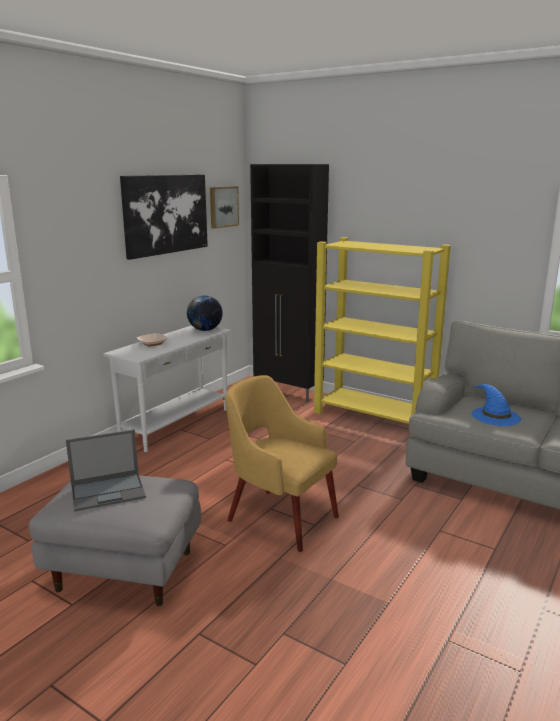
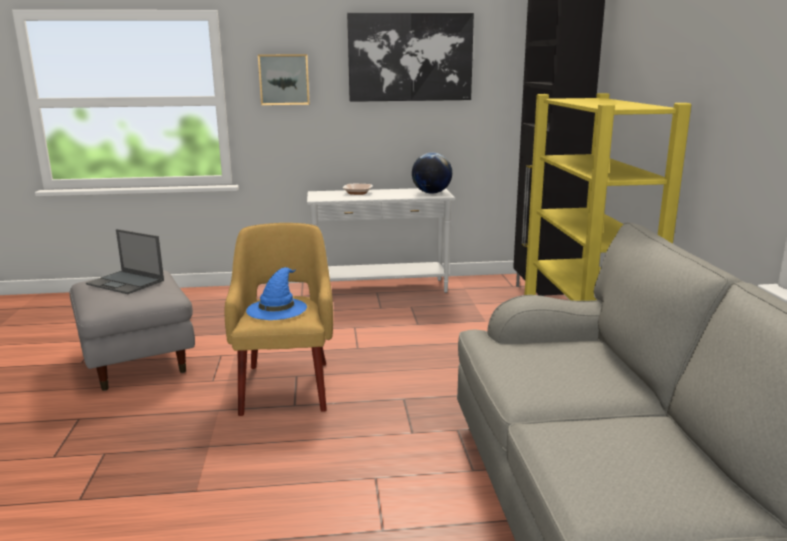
camera: 50 degrees right, 0 degrees up
(223, 207) = (507, 54): picture -> picture (284, 79)
(495, 416) = (546, 368): blue hat -> blue hat (277, 308)

